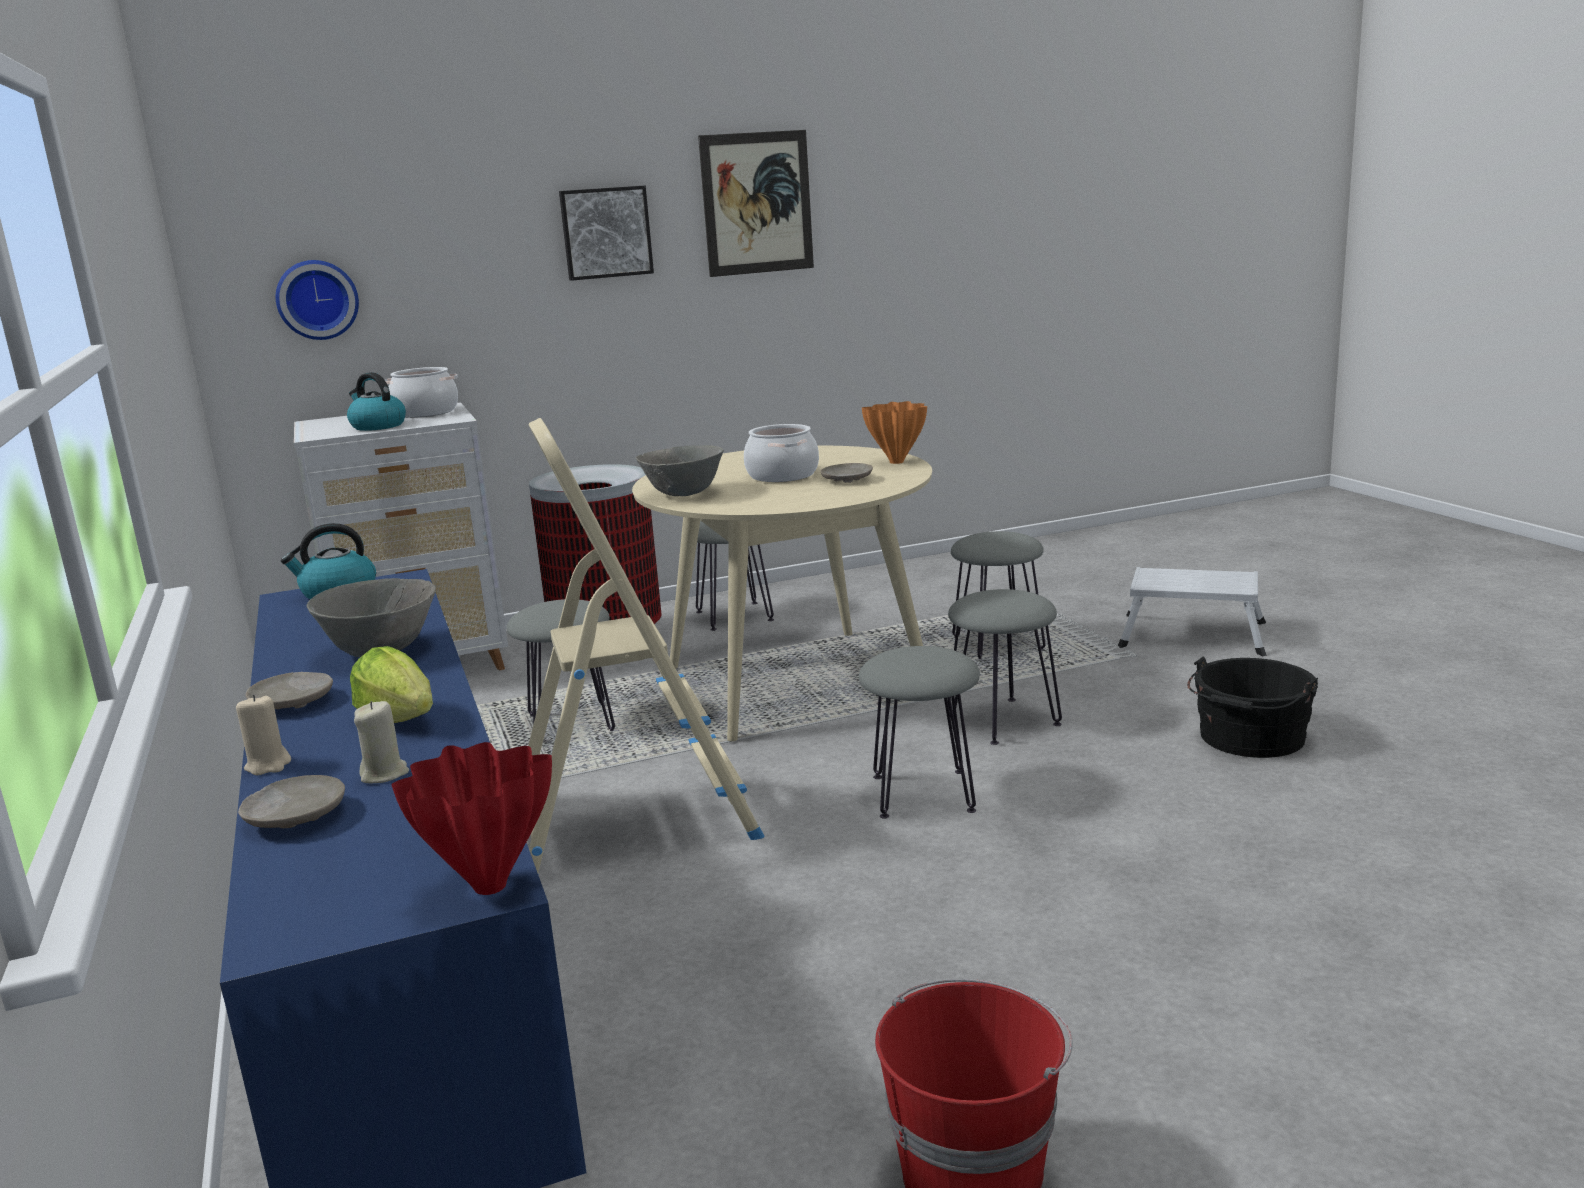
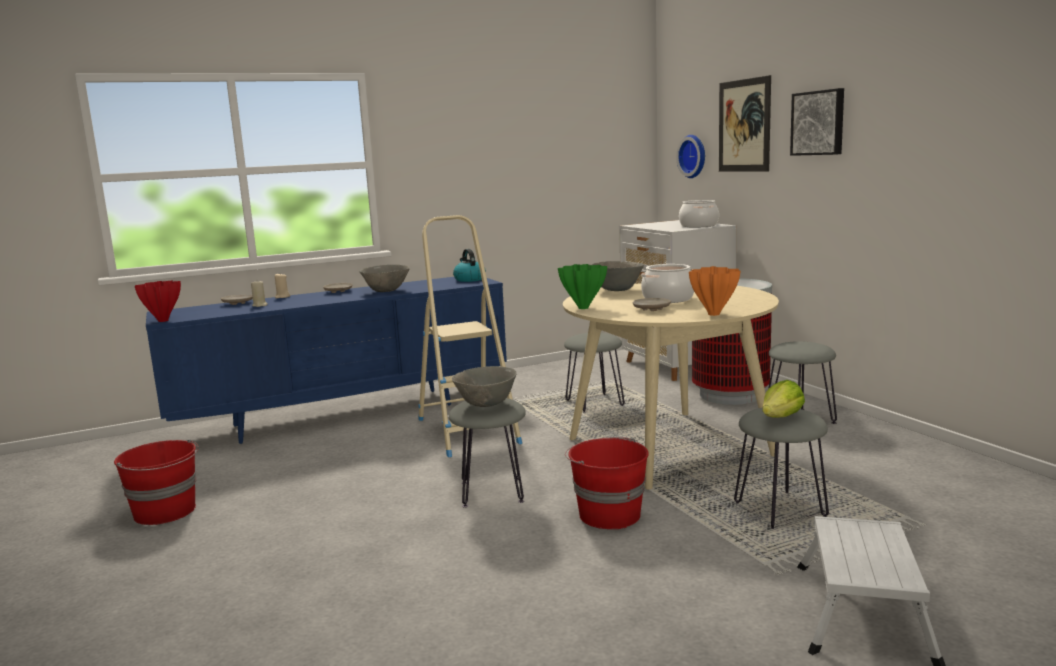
camera: 85 degrees right, 5 degrees down
(377, 426) = (658, 226): kettle -> none
(399, 719) = (309, 301): lettuce -> lettuce (781, 418)
(757, 203) = (921, 100): picture -> picture (744, 125)
(808, 504) = (582, 308): none -> green vase
(923, 659) = (486, 405): none -> grey bowl
(1003, 720) = (608, 514): grey stool -> red bucket
(1249, 739) = (573, 618): black bucket -> none

